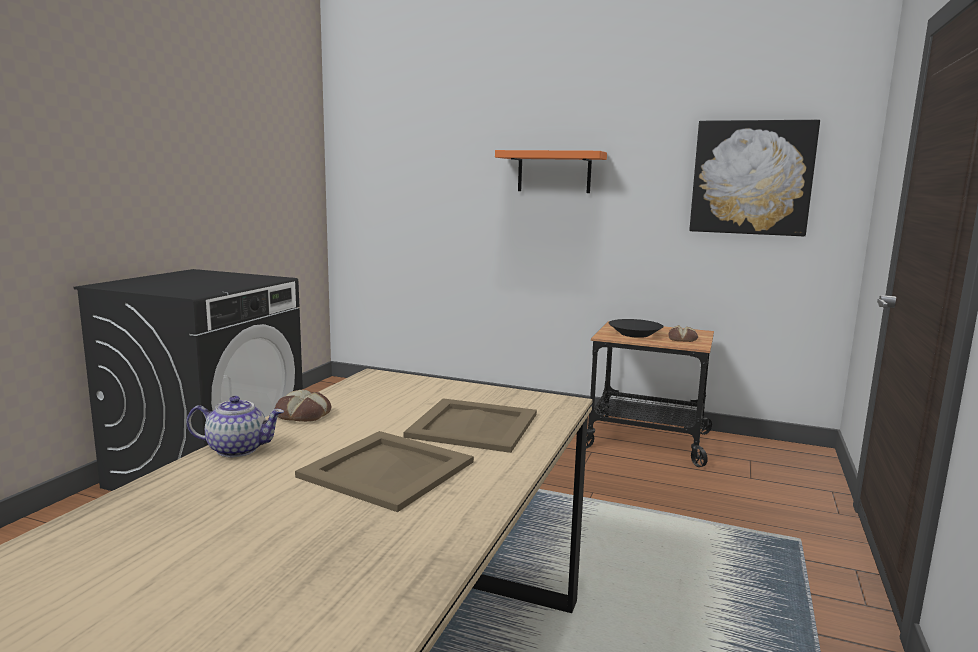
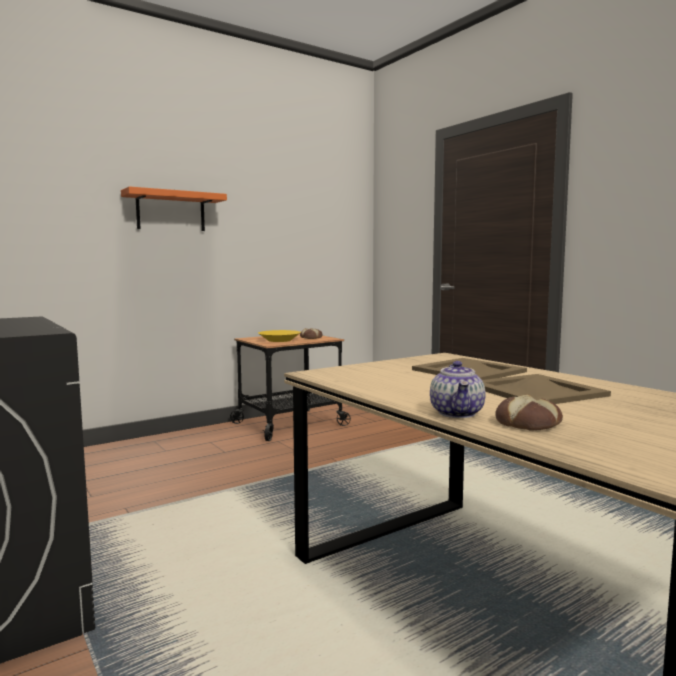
camera: 55 degrees left, 5 degrees down
(238, 449) = (457, 413): teapot -> teapot turned 150 degrees clockwise
(302, 415) = (391, 394): bread -> bread (529, 423)
(634, 334) = (279, 340): black bowl -> yellow bowl
(751, 178) = (313, 221): picture -> none

